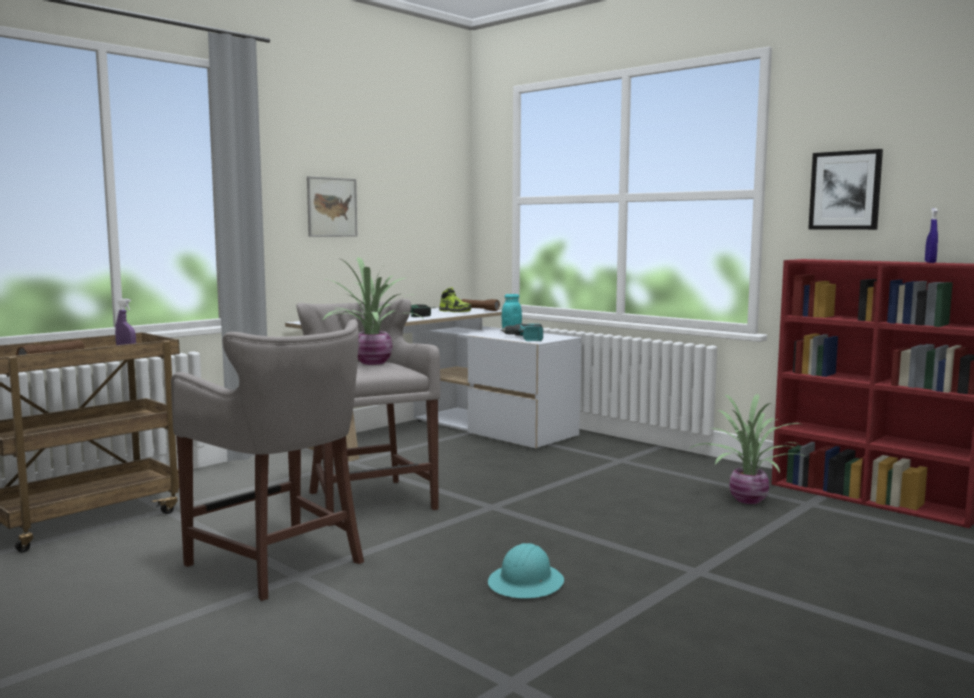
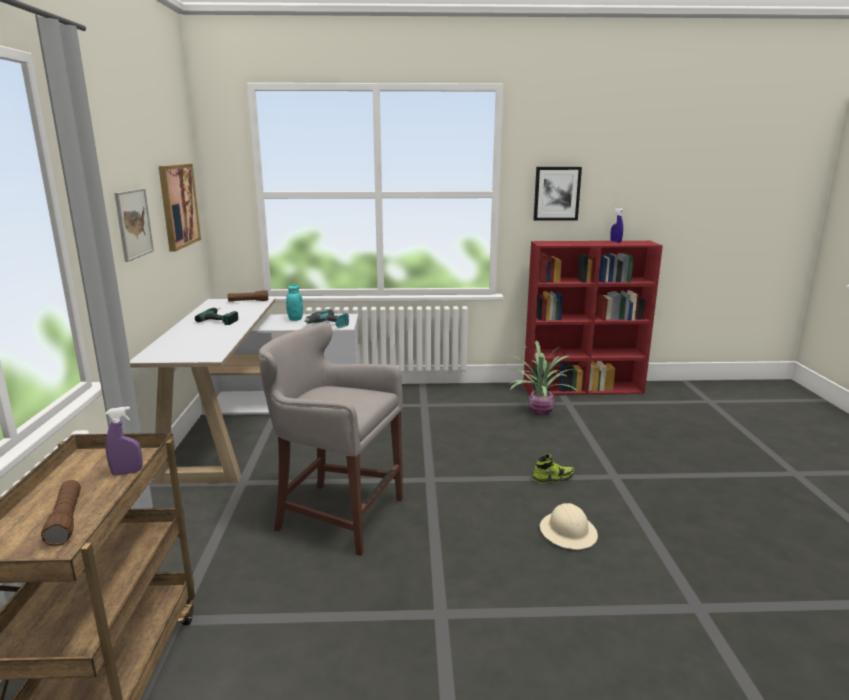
camera: 45 degrees left, 10 degrees up
(280, 563) = (404, 611): grey stool -> none
(372, 362) = (325, 392): potted plant -> none
(419, 204) = (178, 205): none -> picture
(455, 311) = (236, 308): shoe -> shoe (553, 478)
(526, 583) = (568, 532): turquoise hard hat -> beige hard hat

